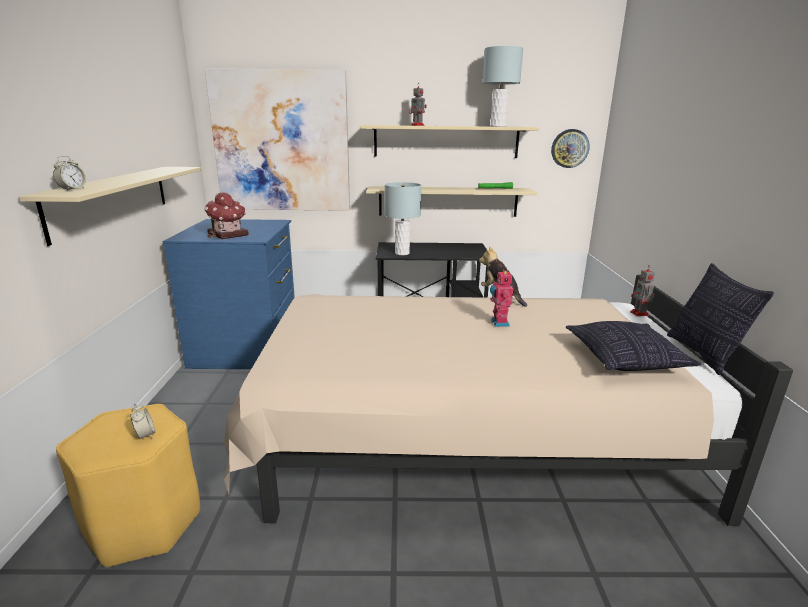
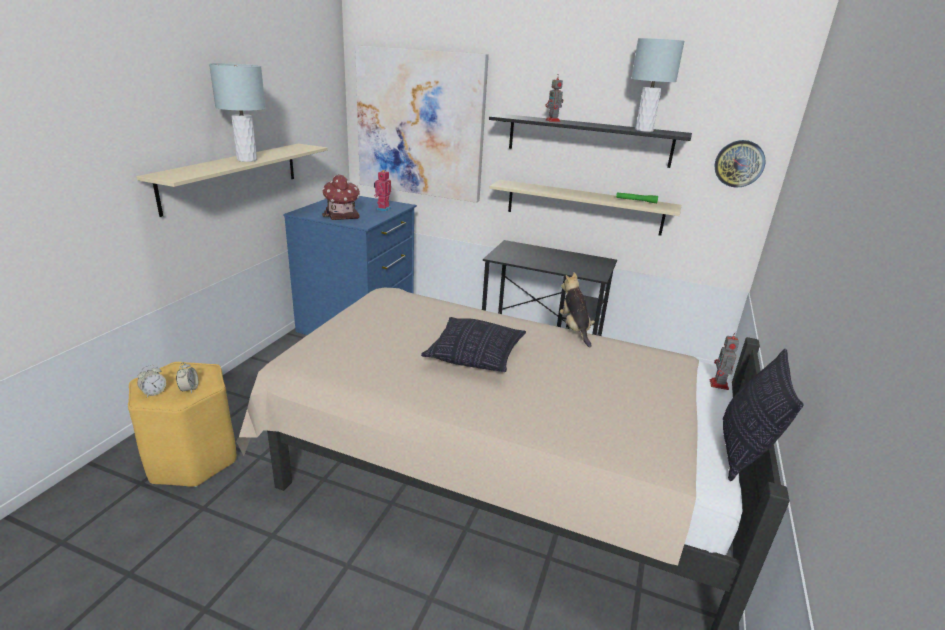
camera: 20 degrees right, 5 degrees up
(72, 189) = (181, 172): alarm clock -> alarm clock (154, 393)
(402, 253) = (514, 258): grey table lamp -> grey table lamp (246, 160)
(446, 141) = (588, 140): beige shelf -> black shelf
(498, 323) = (538, 360): toy robot -> toy robot (383, 209)
(625, 360) = (632, 434): pillow -> pillow (474, 356)

